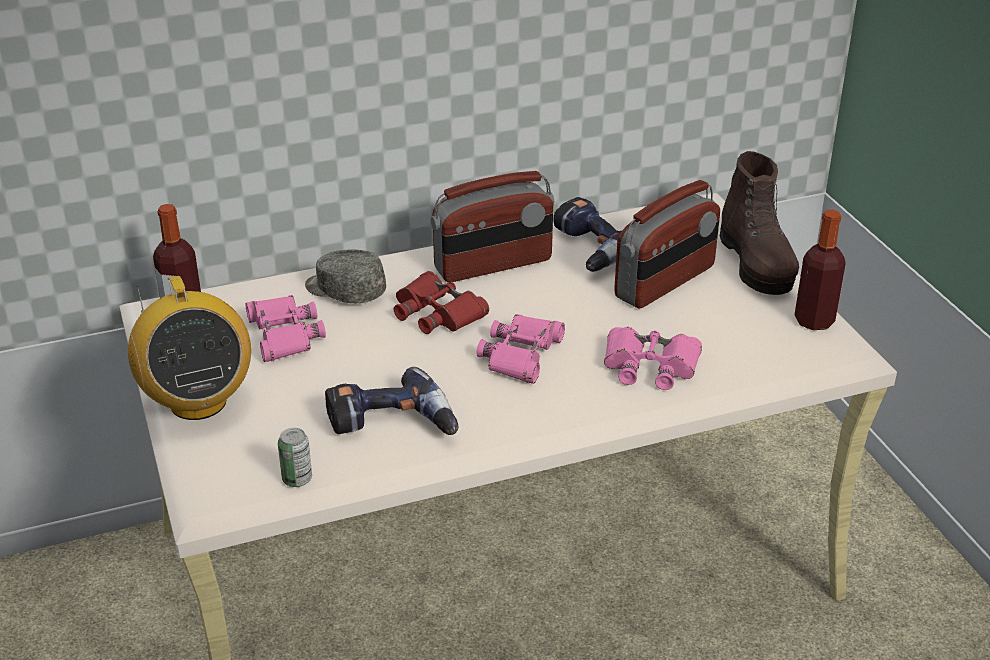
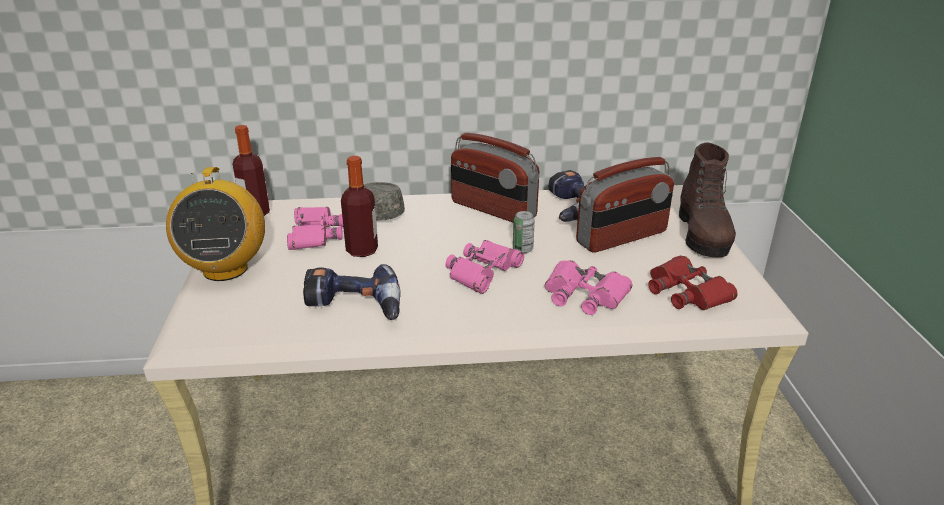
camera: 15 degrees right, 5 degrees down
(297, 479) = (258, 334): can -> can (522, 249)
(437, 312) = (434, 235): red binoculars -> red binoculars (686, 292)
(493, 265) = (492, 210): radio -> radio turned 45 degrees clockwise
(814, 321) = (740, 281): bottle -> bottle (362, 250)

